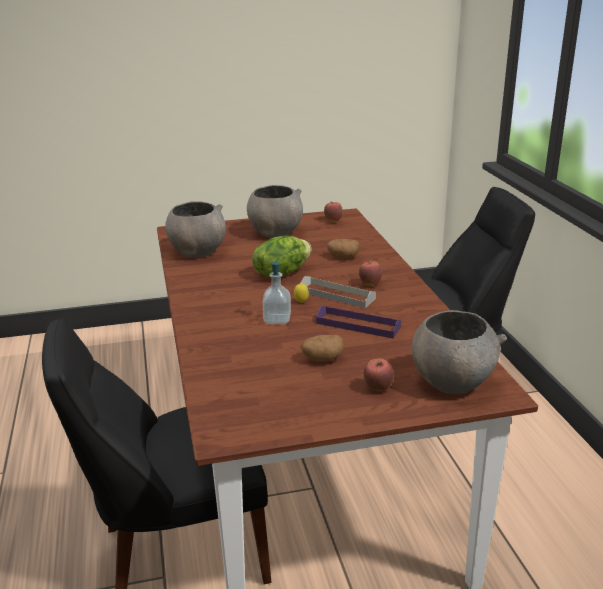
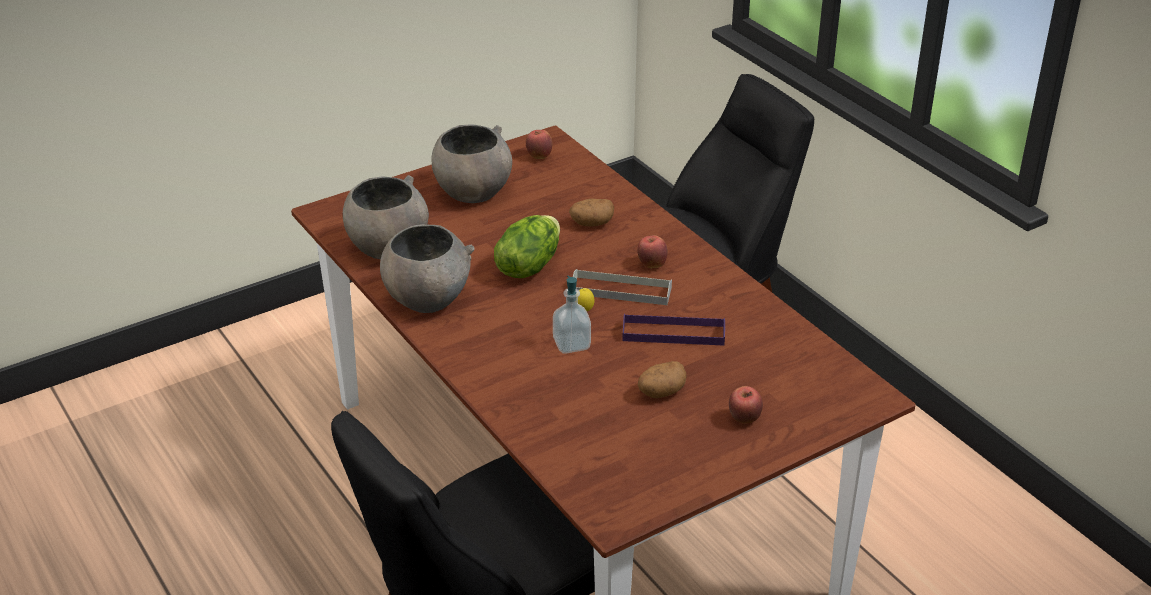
camera: 20 degrees left, 10 degrees up
(452, 382) = (817, 393): grey bowl -> grey bowl (427, 299)

